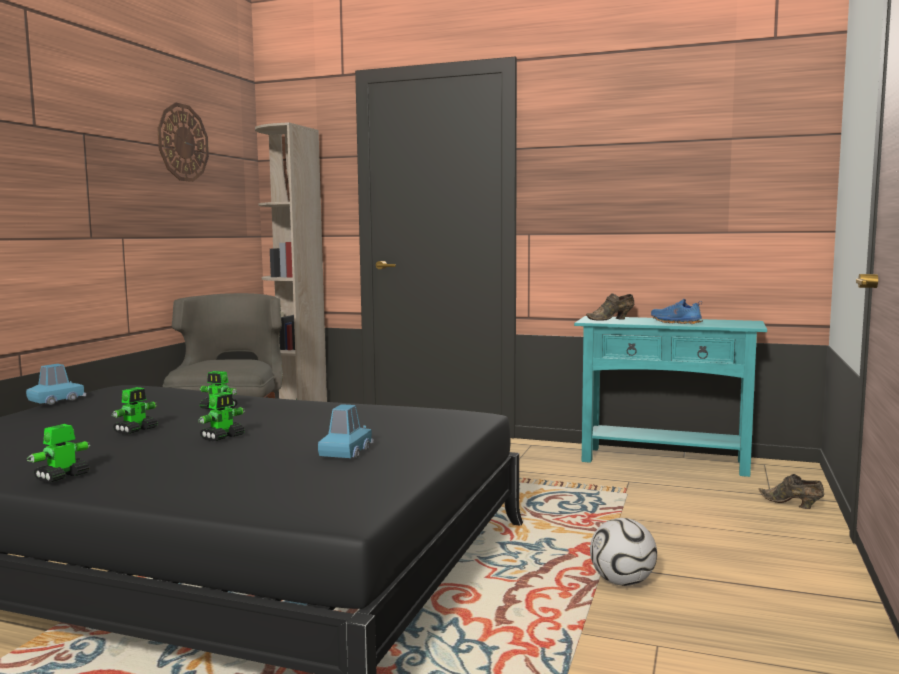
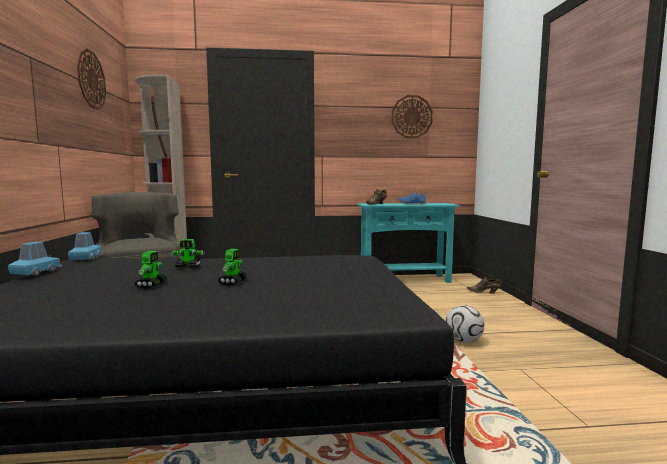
camera: 25 degrees left, 0 degrees up
(61, 477) = (150, 322): toy robot -> none
(346, 452) = (333, 281): blue toy car -> blue toy car (86, 258)
(693, 158) = (411, 117): none -> wall clock

